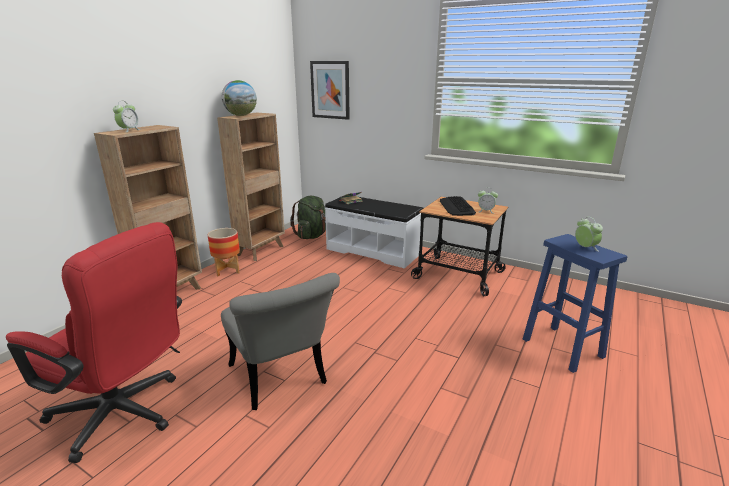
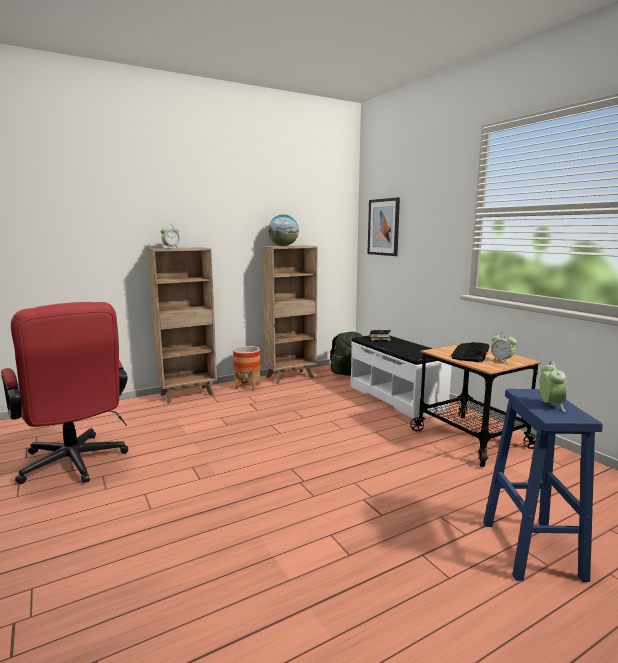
camera: 30 degrees right, 10 degrees down
(282, 380) = (198, 478): grey chair -> none

